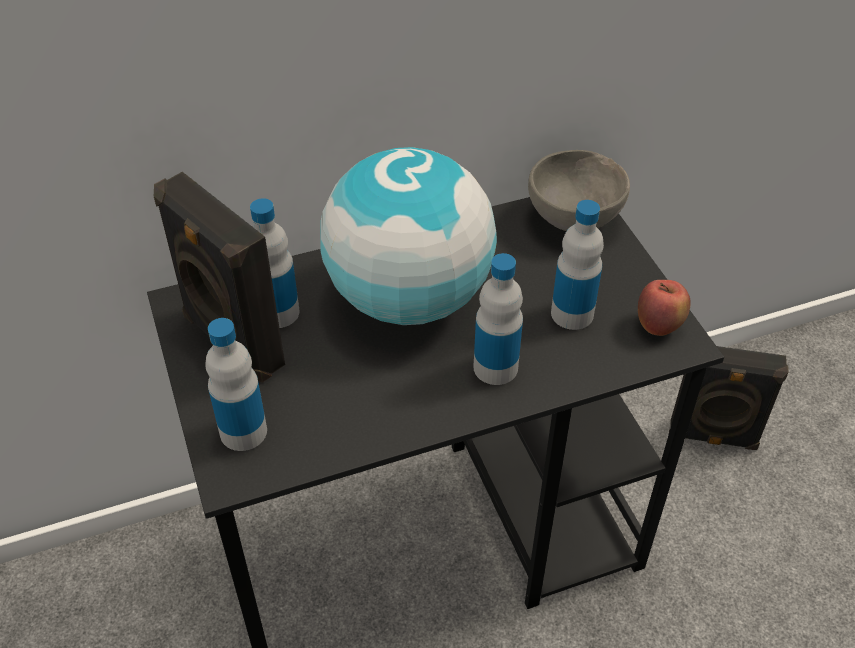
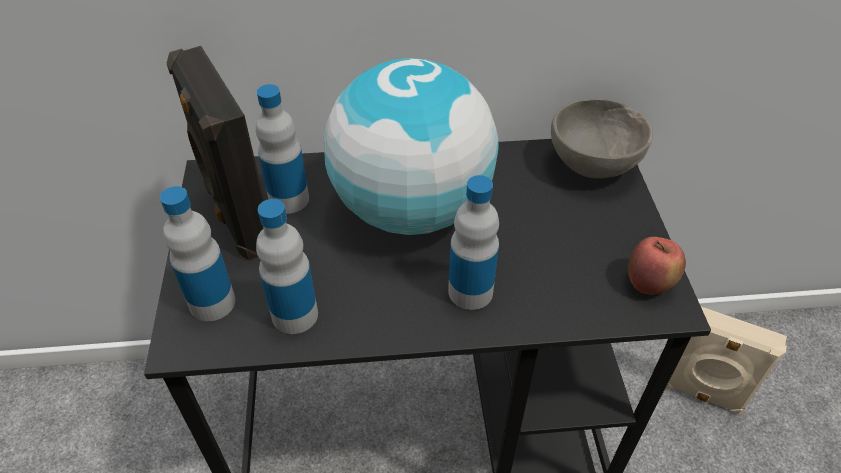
camera: 15 degrees right, 0 degrees up
(572, 313) = (563, 254): bottle -> bottle (295, 315)
(712, 437) = (701, 393): black speaker -> beige speaker

